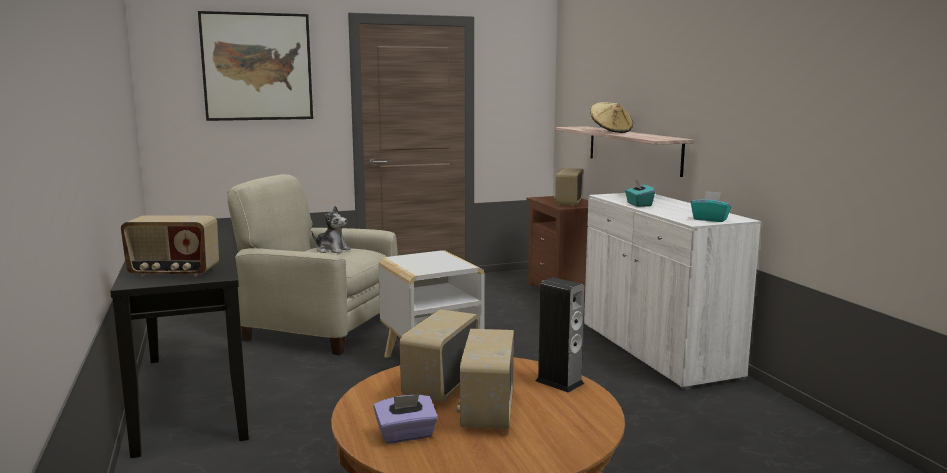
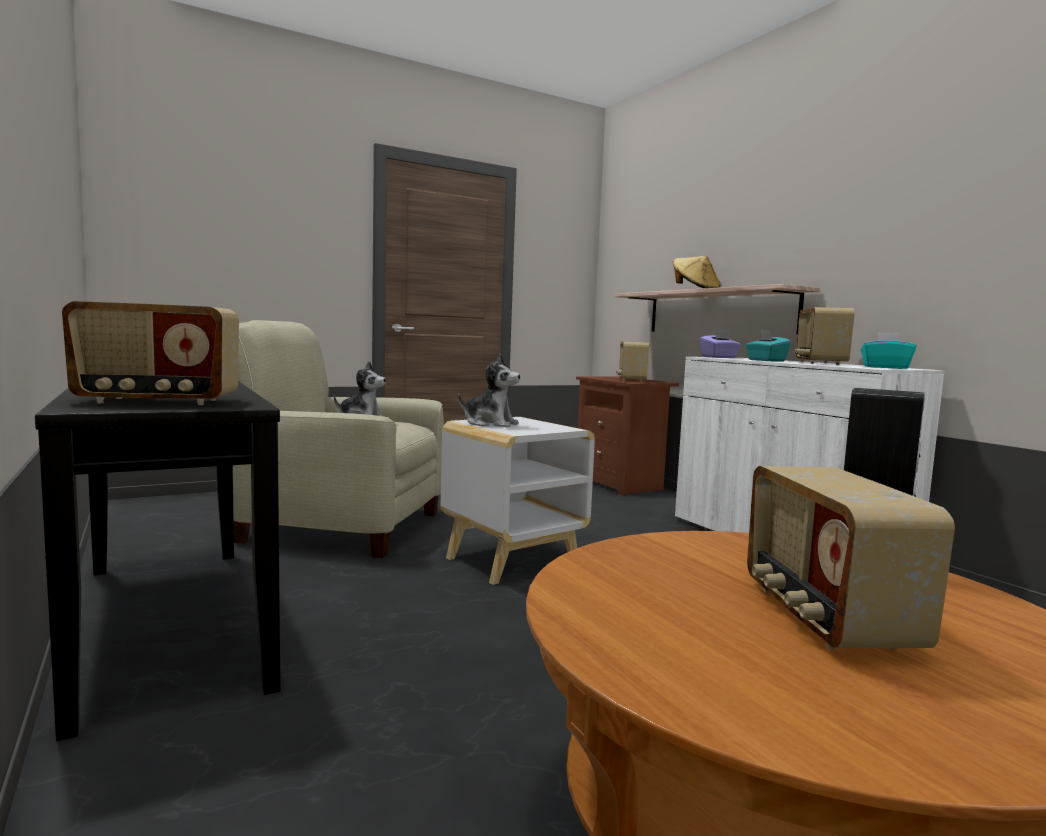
camera: 10 degrees left, 5 degrees down
(257, 67) = (257, 195): picture -> none
(406, 435) = (734, 672): purple tissue box -> purple tissue box (719, 357)
(410, 261) = (490, 424): none -> plush toy
(440, 385) = (687, 576): radio -> radio (819, 363)

